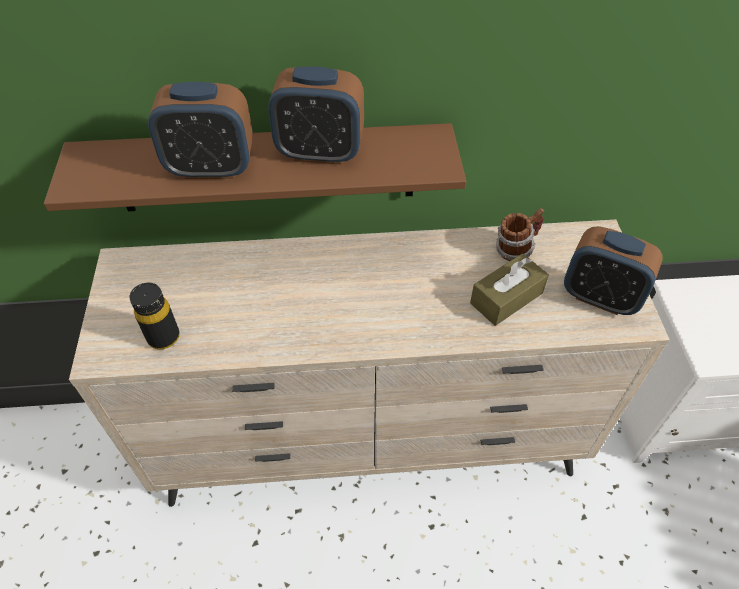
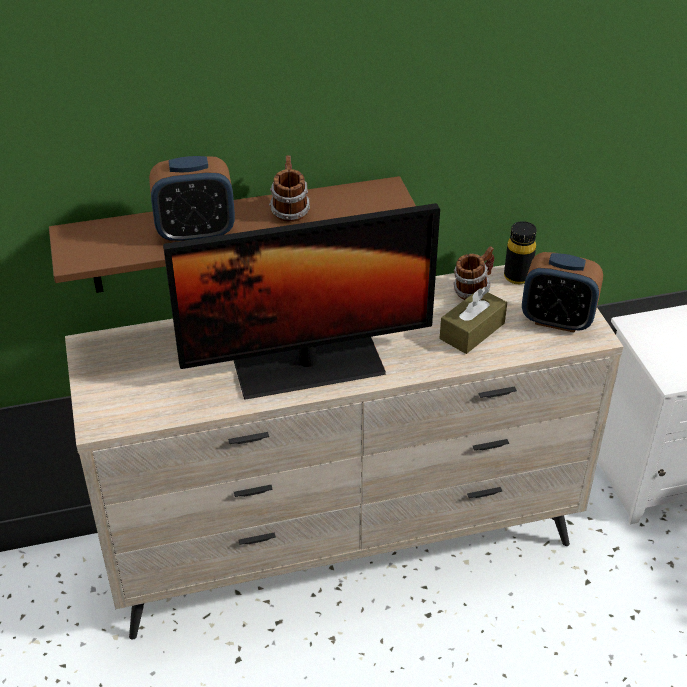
camera: 10 degrees left, 10 degrees down
(163, 337) = (156, 400): black bottle -> black bottle (517, 277)
(320, 152) = (289, 211): alarm clock -> mug
(327, 316) = (308, 365): none -> monitor

